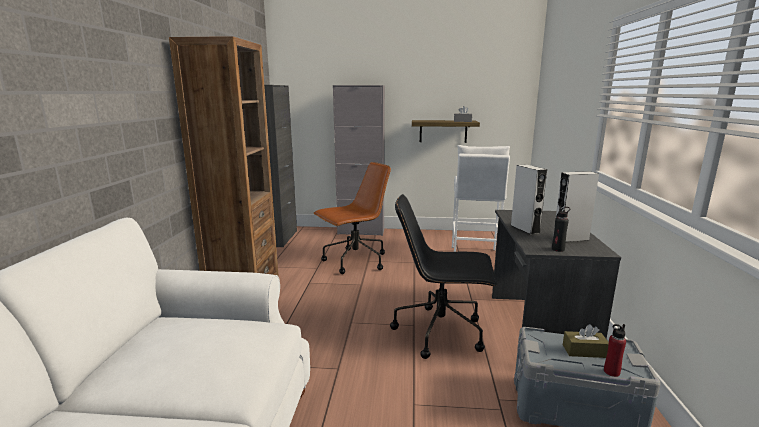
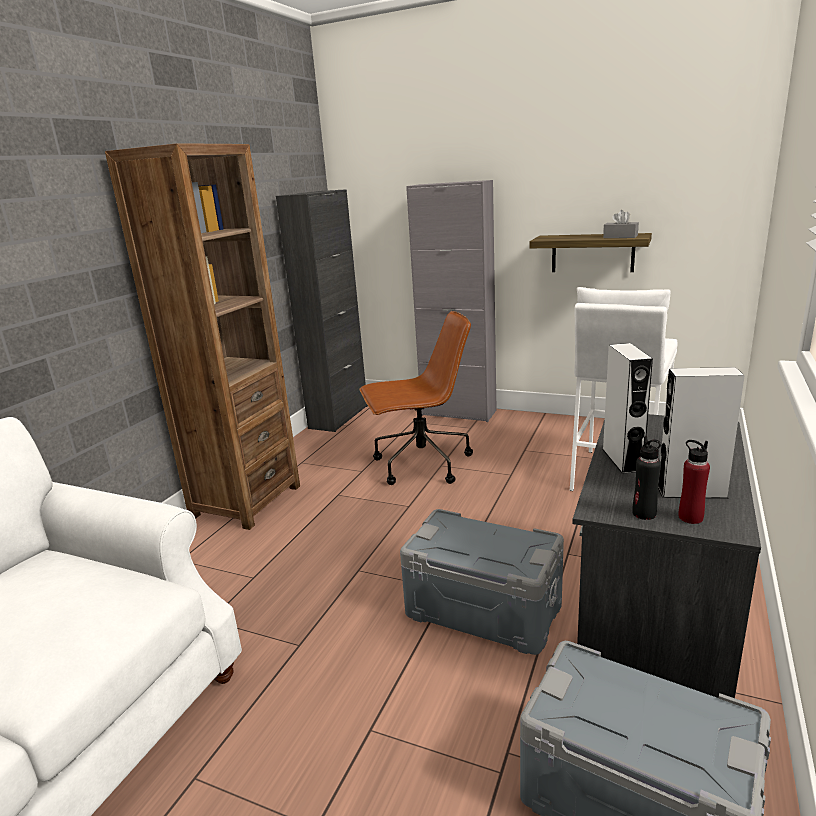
camera: 20 degrees right, 5 degrees up
(441, 332) = (484, 608): black office chair -> grey storage box
(584, 351) = (648, 713): brown tissue box -> none
(611, 372) = (672, 770): red bottle -> red bottle (690, 517)

